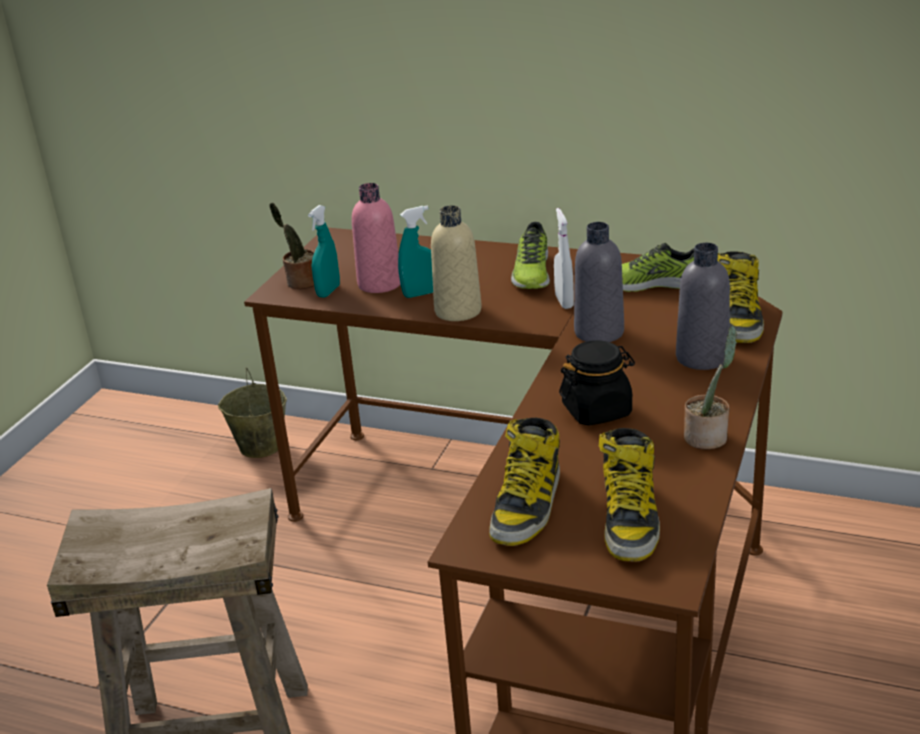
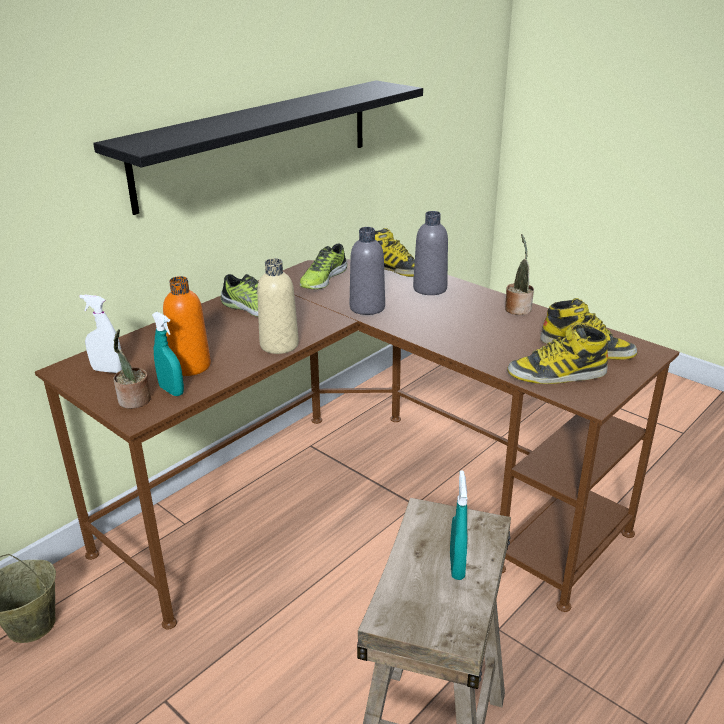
camera: 70 degrees left, 0 degrees up
(380, 284) = (190, 366): pink bottle -> orange bottle
(421, 294) = (232, 353): turquoise spray bottle -> turquoise spray bottle (457, 566)
(527, 505) = (557, 374): boot -> boot turned 135 degrees clockwise
(564, 301) = (312, 308): white spray bottle -> white spray bottle (107, 370)
(597, 410) = (464, 330): black jar -> none
(639, 77) = (258, 142): none -> black shelf

